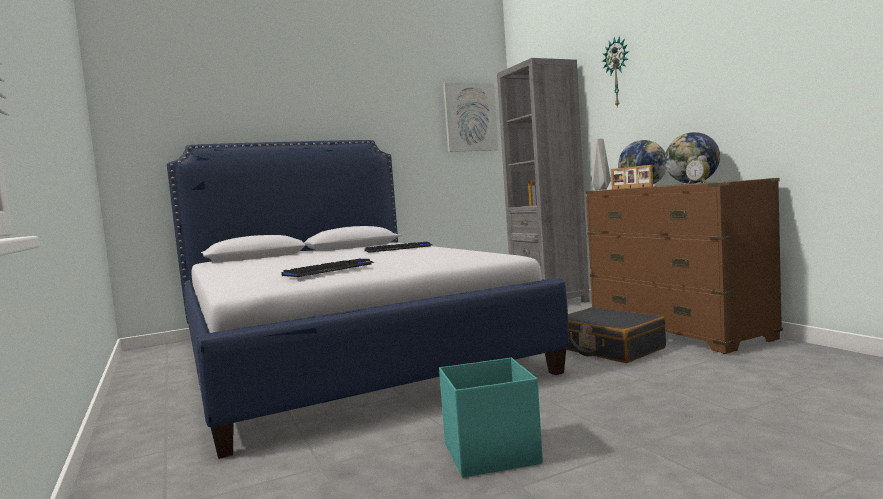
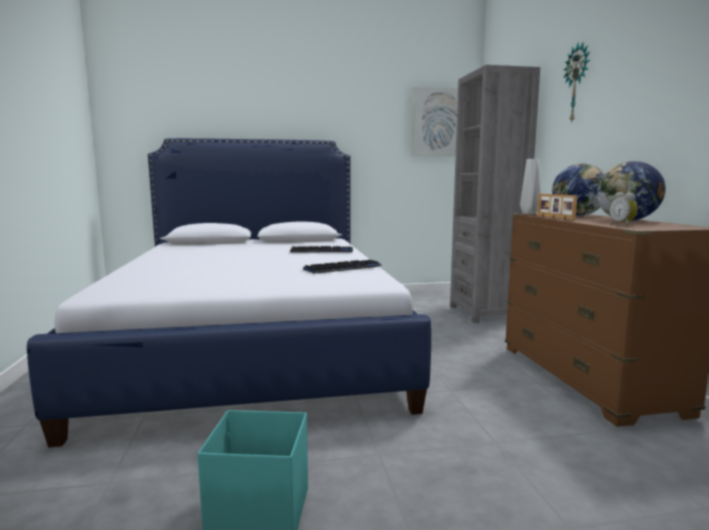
camera: 15 degrees right, 5 degrees up
(329, 270) = (203, 277): keyboard -> keyboard (343, 268)
(608, 348) = (494, 388): black suitcase -> none

